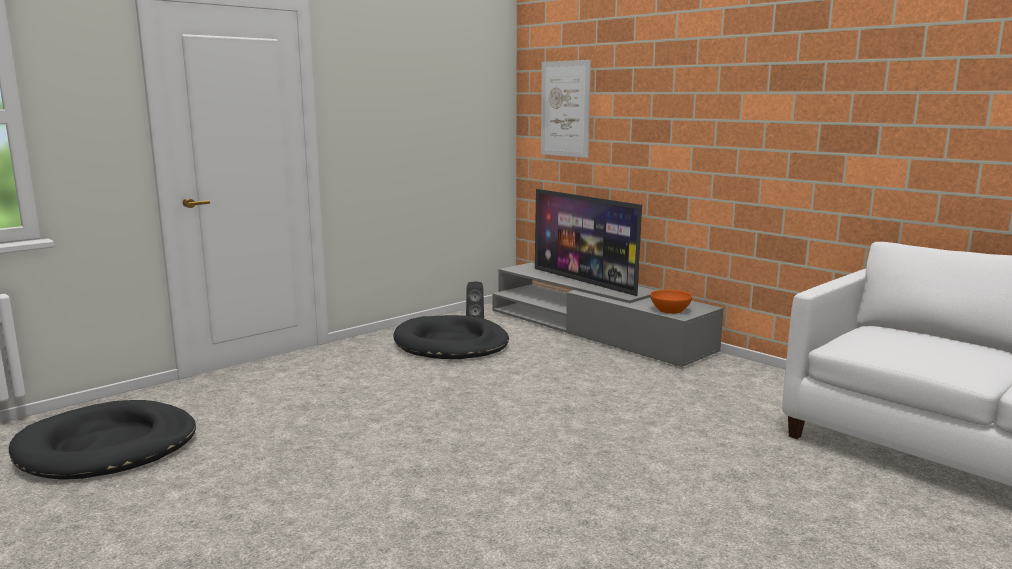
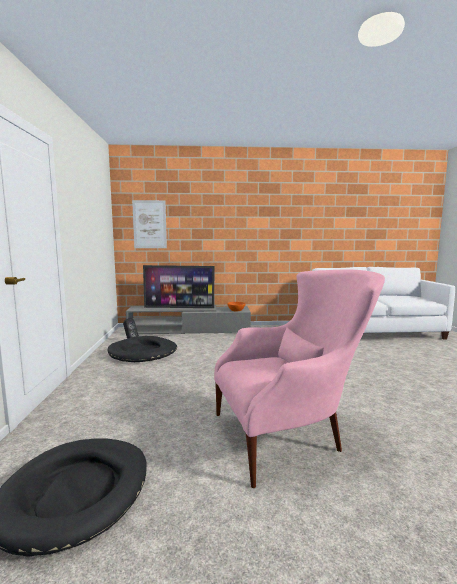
camera: 50 degrees left, 5 degrees down
(332, 515) = (293, 433): none -> pink armchair

